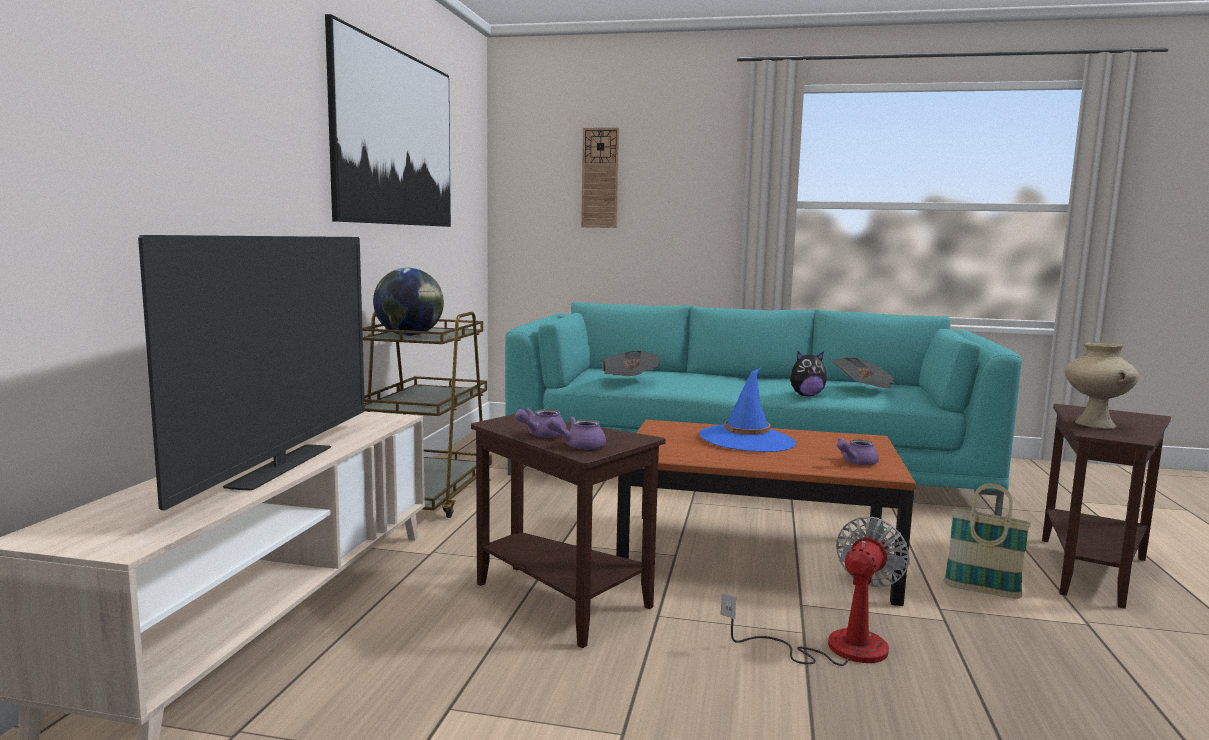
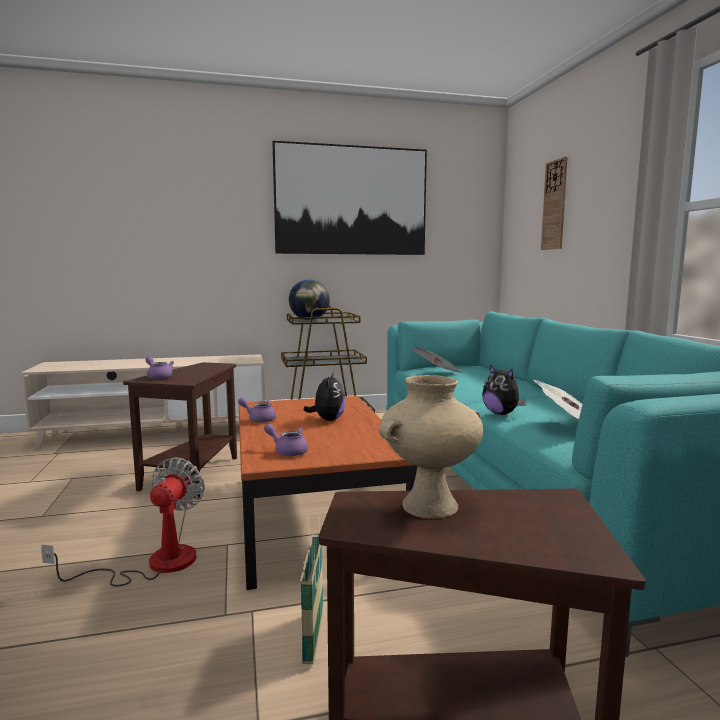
camera: 65 degrees right, 0 degrees up
(282, 467) = (145, 364): television -> none
(541, 435) = (181, 371): purple teapot -> purple teapot (259, 419)
(746, 440) = (328, 420): blue hat -> plush toy
(835, 648) = (154, 564): fan -> fan turned 90 degrees counterclockwise

